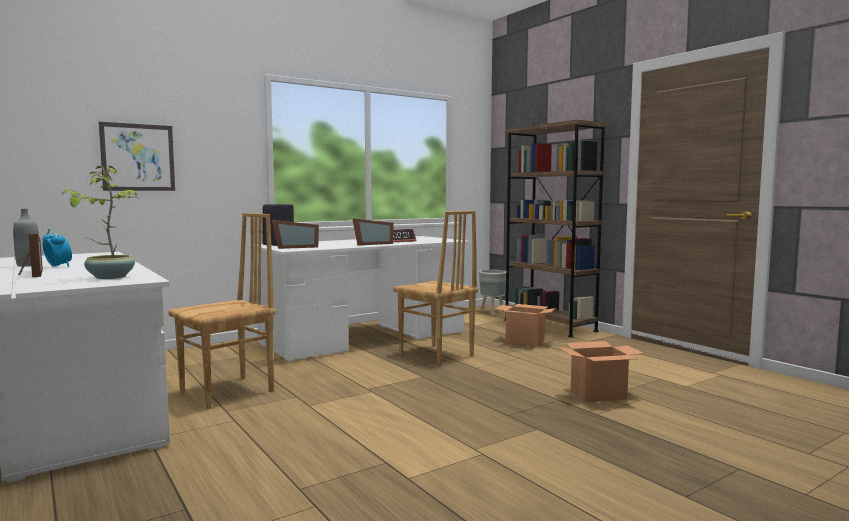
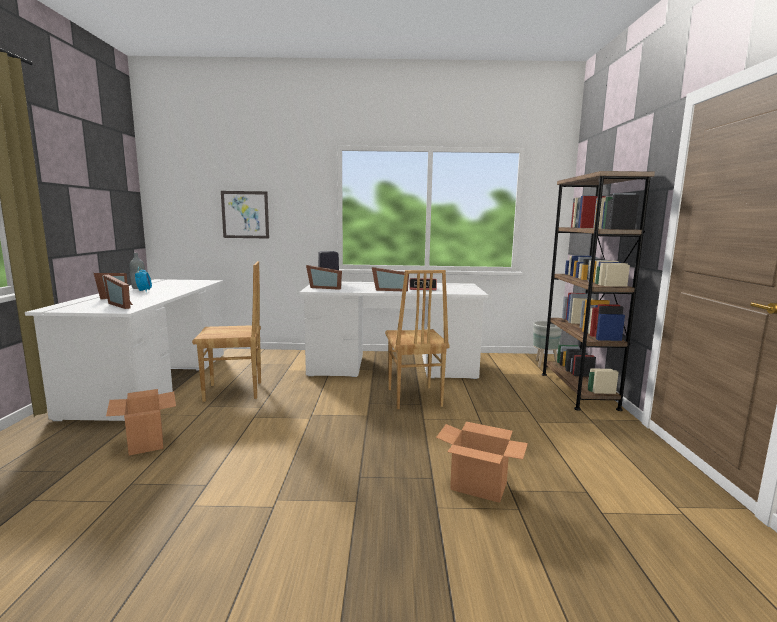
camera: 35 degrees right, 5 degrees up
(109, 277) = (122, 305): potted plant -> picture frame
(524, 342) = (517, 403): cardboard box -> cardboard box (146, 442)

